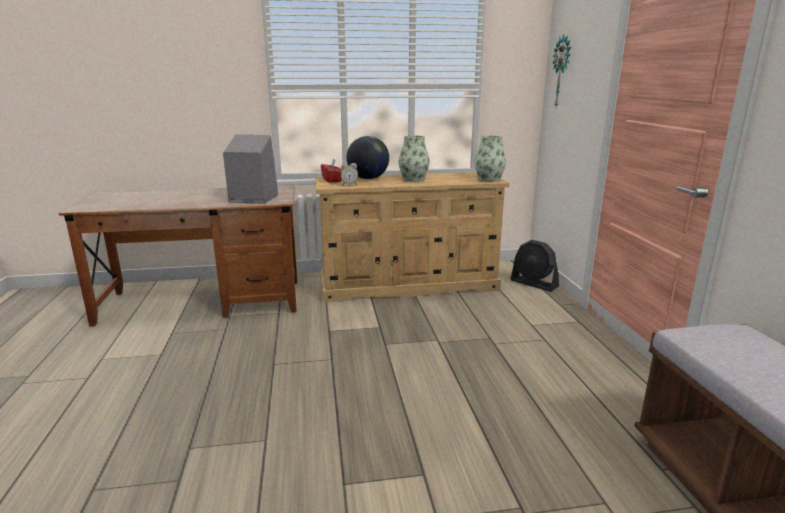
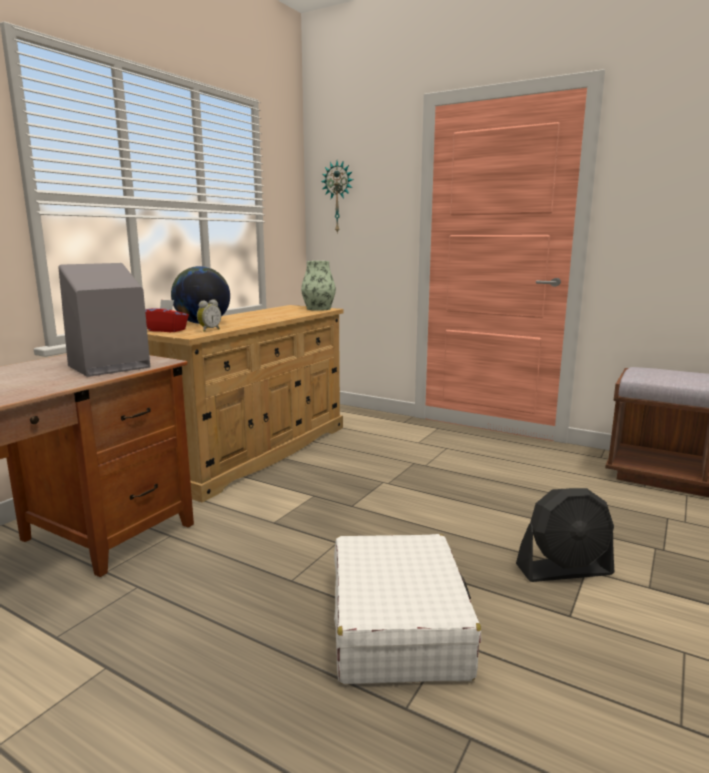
camera: 50 degrees left, 5 degrees down
(263, 416) = (398, 625): none -> white suitcase
(413, 179) = (253, 317): vase -> none
(534, 284) = (355, 414): black fan -> black fan (564, 570)

